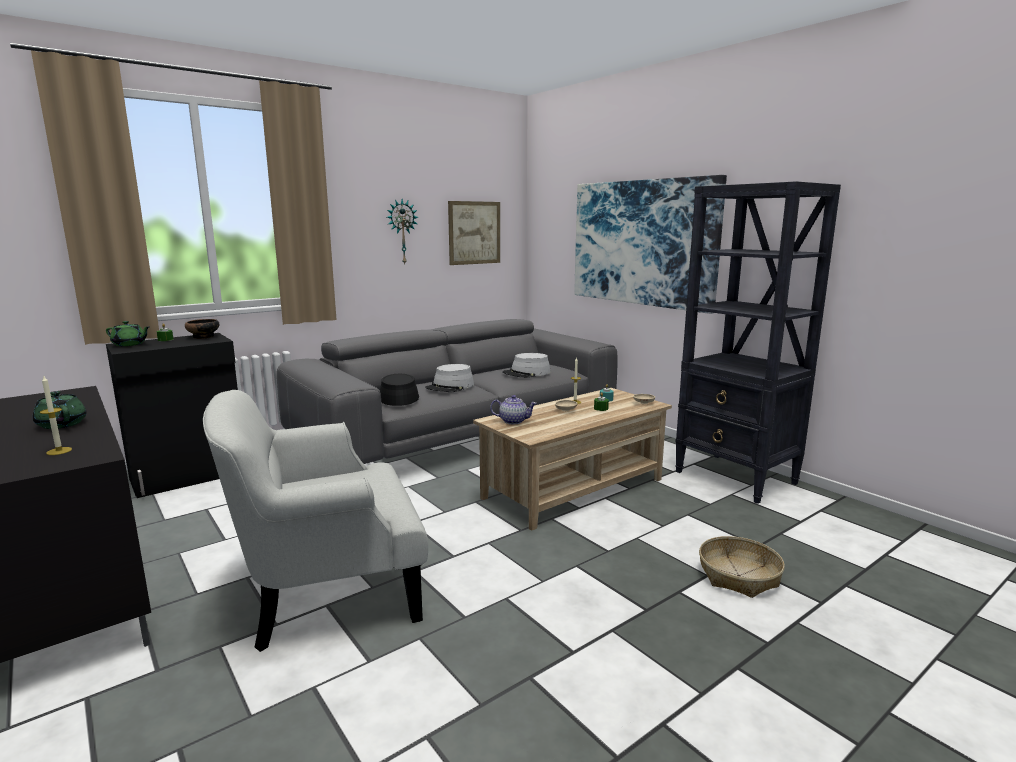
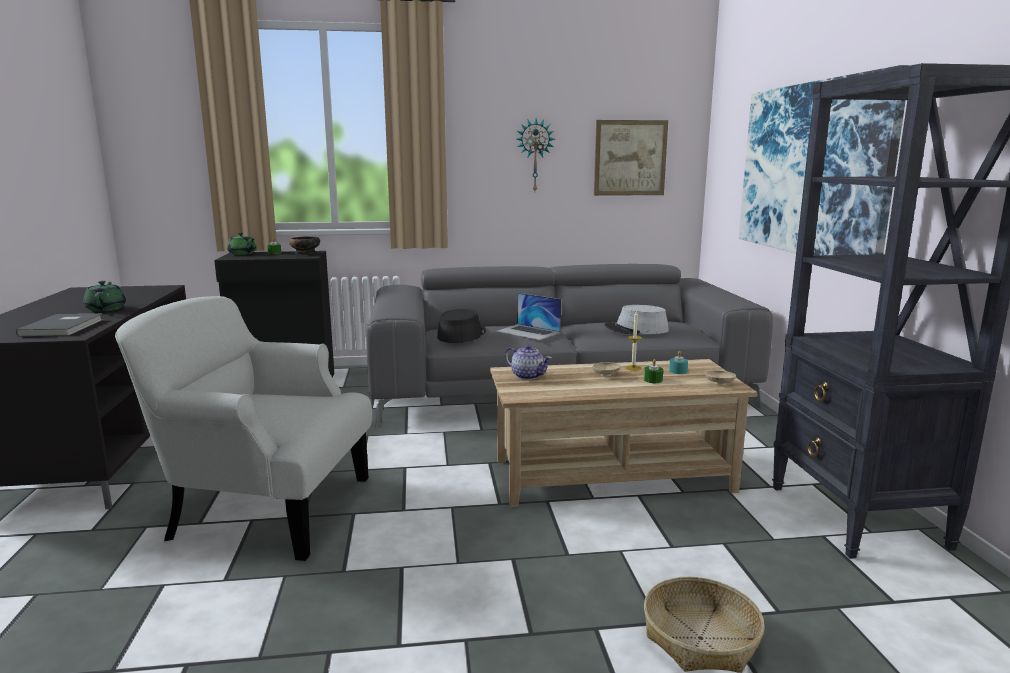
camera: 30 degrees right, 0 degrees up
(59, 451) = (65, 327): candle -> grey book
(450, 386) = (528, 332): grey hat -> laptop

